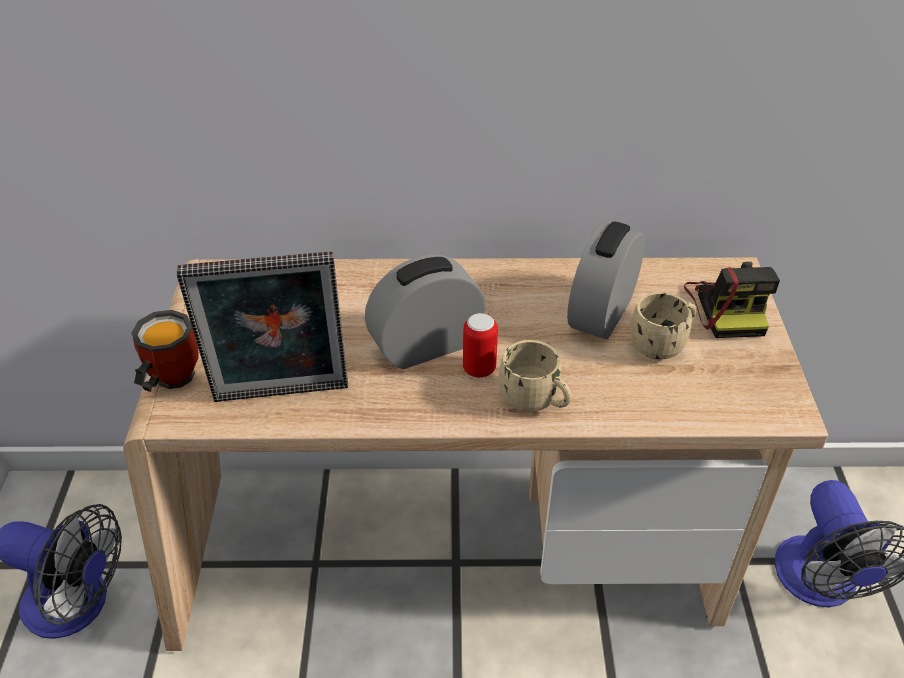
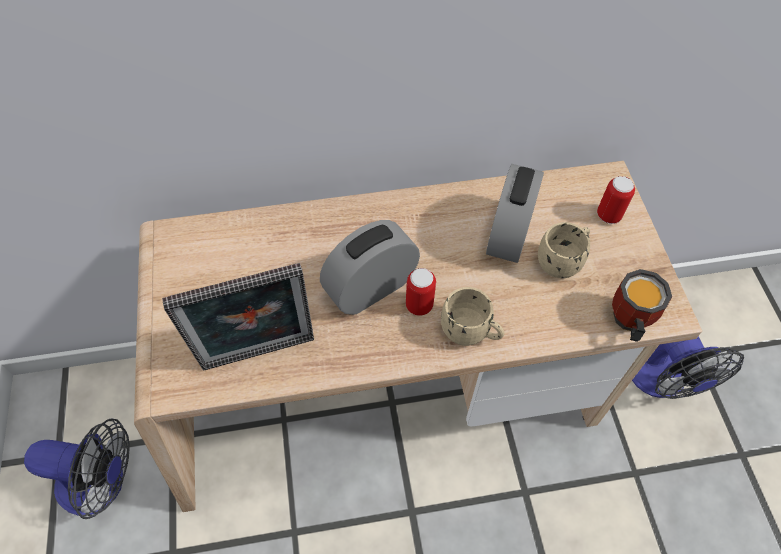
camera: 10 degrees left, 15 degrees up
(168, 379) = (157, 353): mug -> mug (626, 322)
(727, 307) = (608, 215): camera -> can

